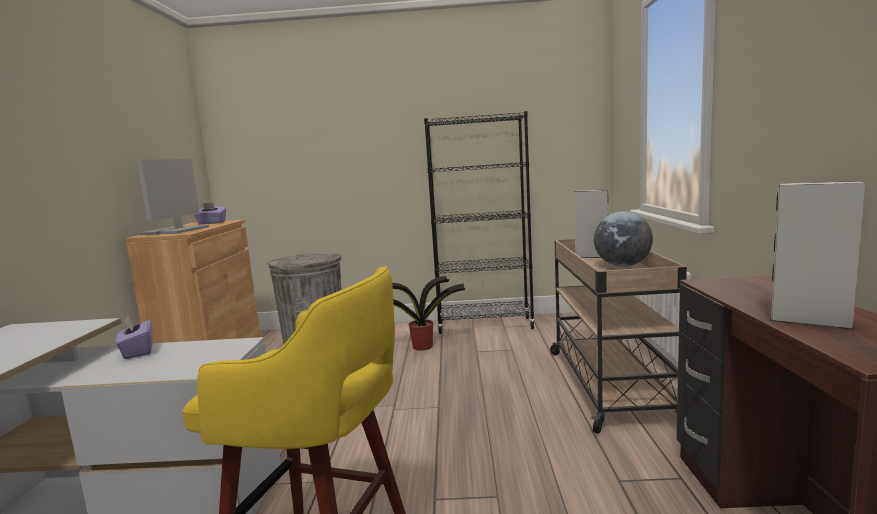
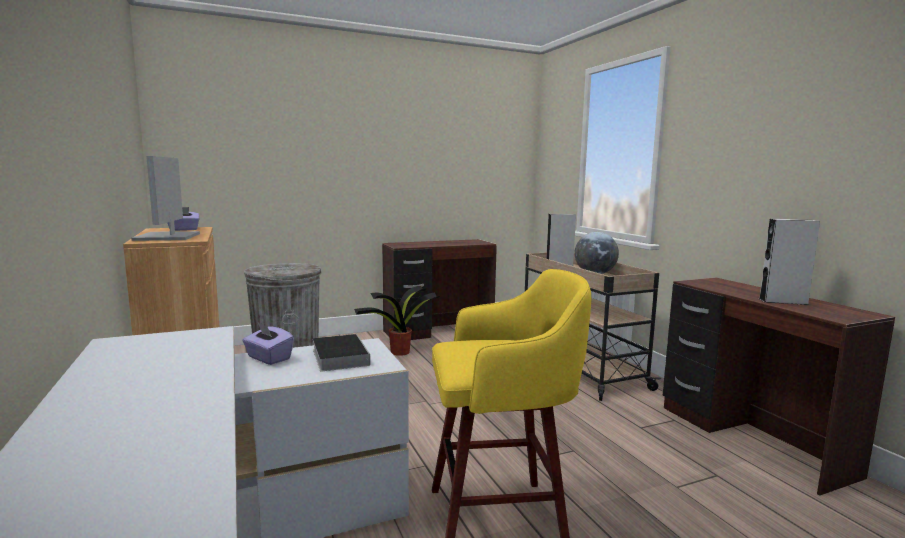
camera: 25 degrees left, 0 degrees up
(193, 355) = (339, 356): none -> book
(485, 325) = (439, 331): black bookcase -> brown desk

